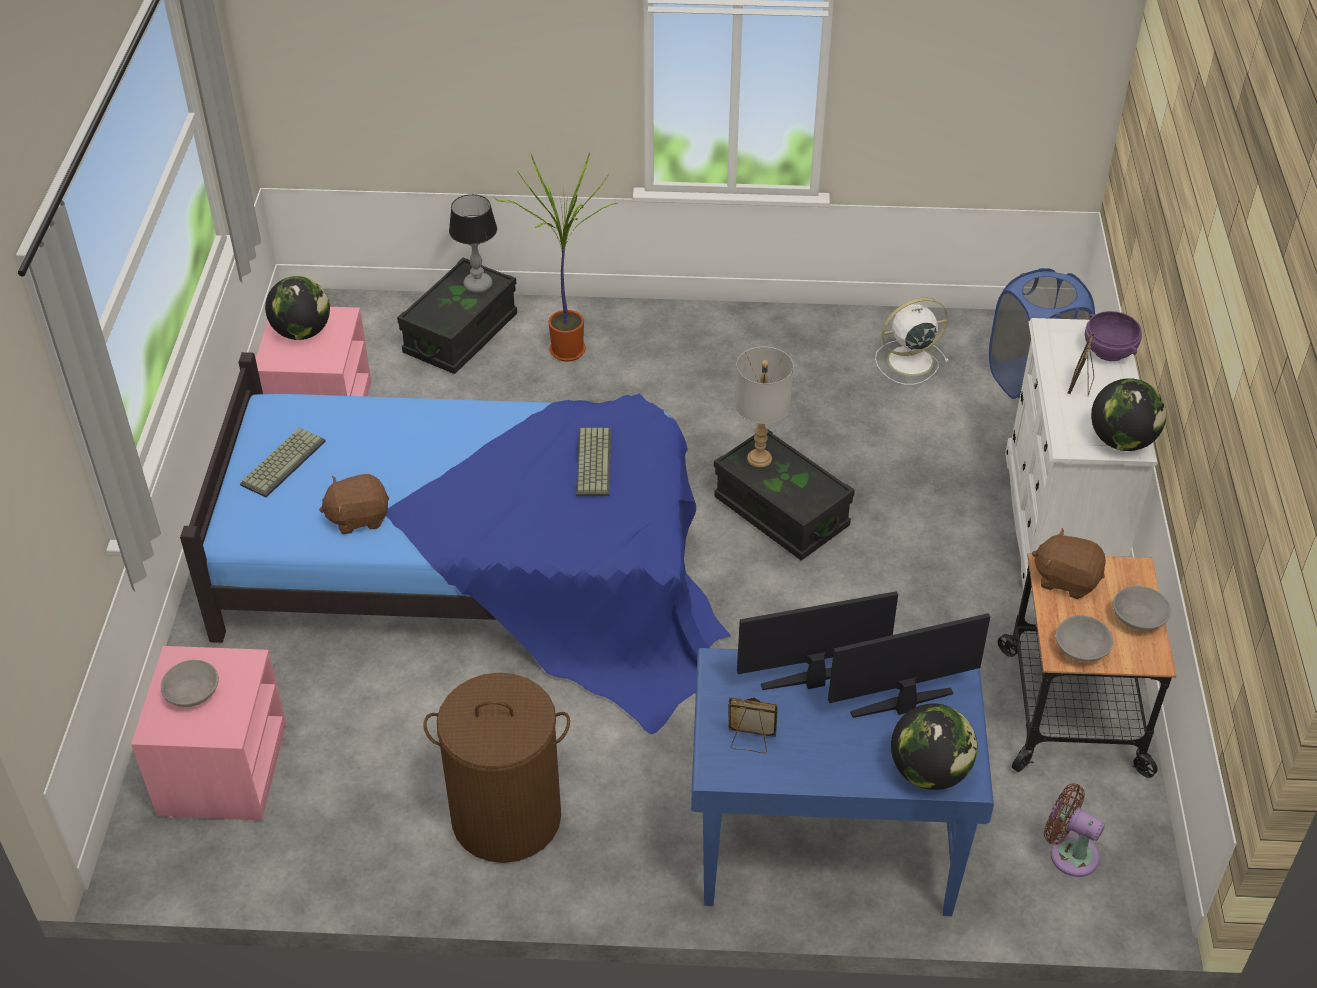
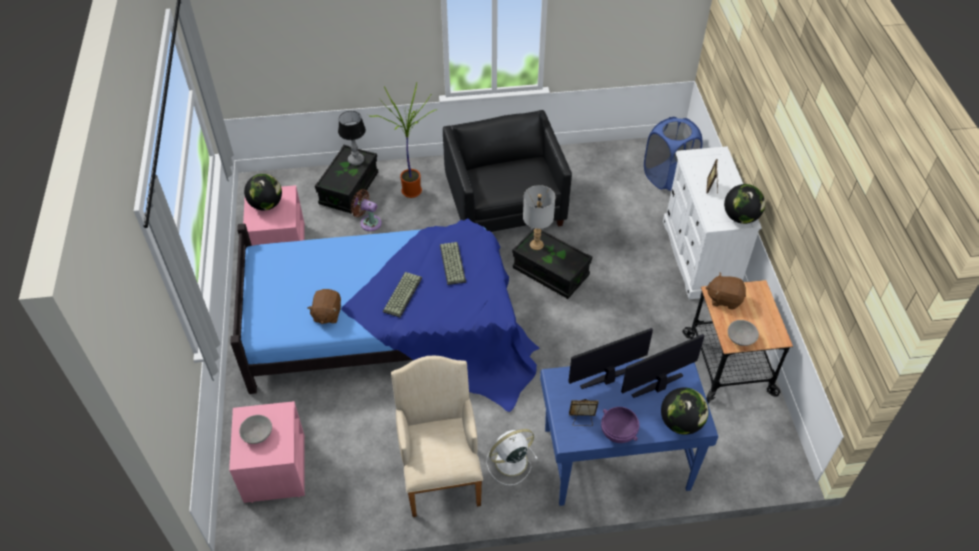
camera: 10 degrees left, 5 degrees up
(282, 462) = (275, 286): keyboard -> keyboard (402, 294)
(358, 517) = (327, 314): brown plush toy -> brown plush toy turned 60 degrees counterclockwise
(507, 816) = (440, 471): brown laundry basket -> beige armchair
(725, 390) = (504, 204): none -> black armchair
(908, 361) = (599, 174): white fan -> white fan (509, 462)
(1069, 853) = (743, 445): brown fan -> brown fan (368, 222)
(1109, 351) = (722, 165): purple bowl -> purple bowl (619, 432)
(1138, 619) = (766, 316): grey bowl -> none

